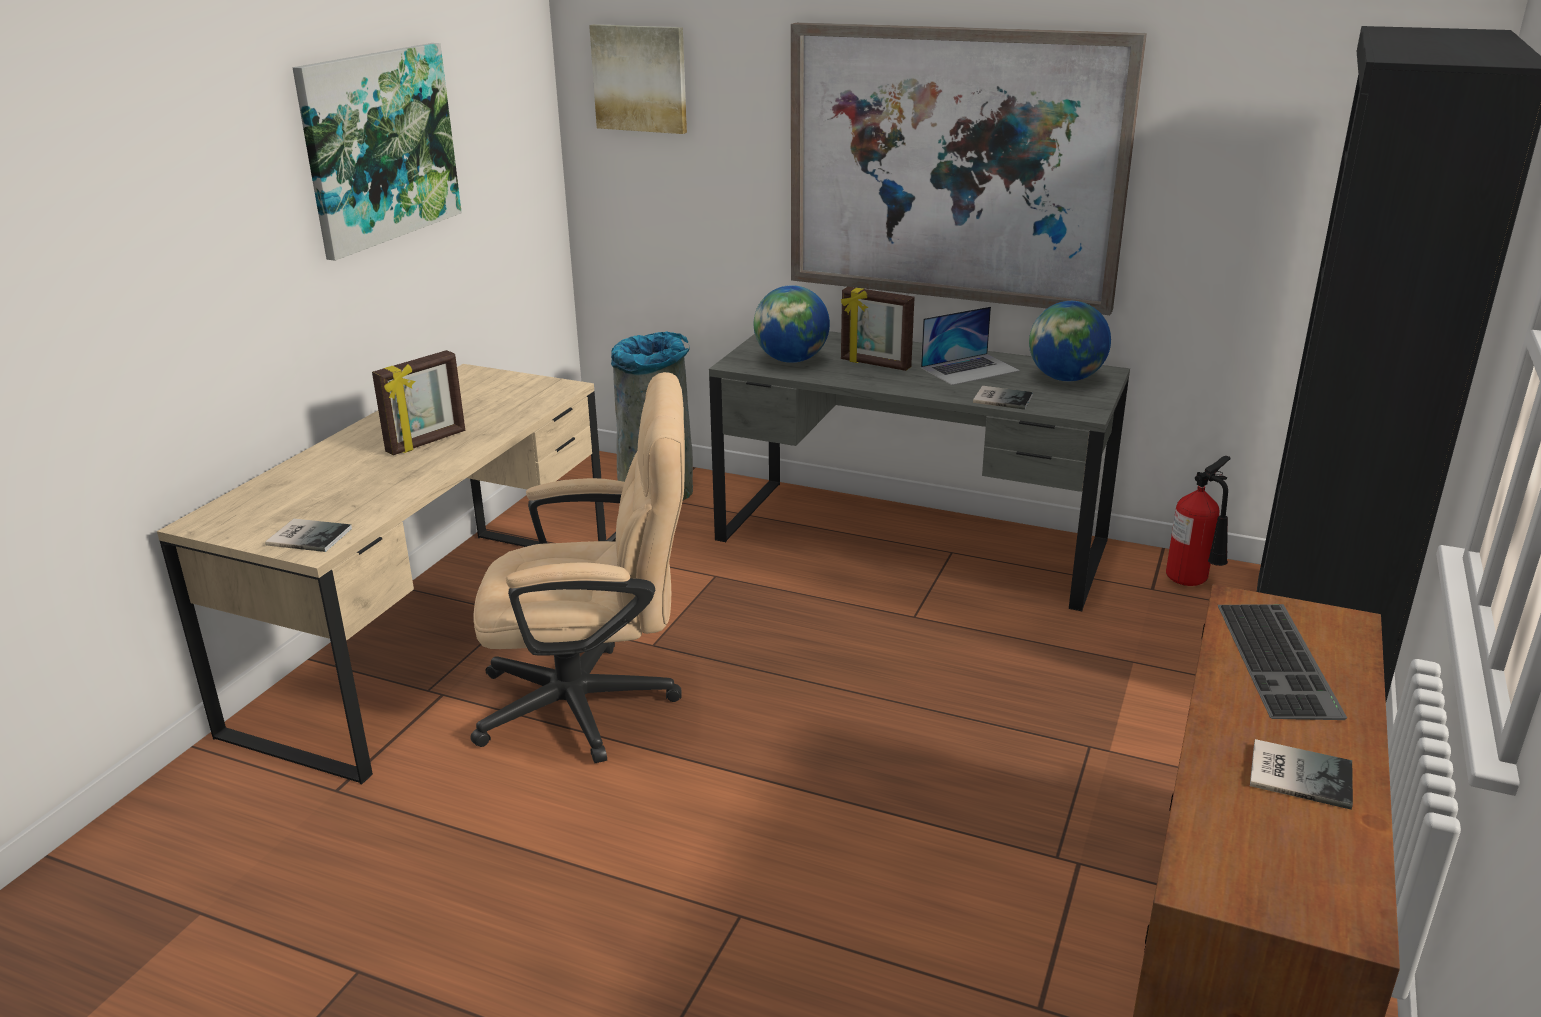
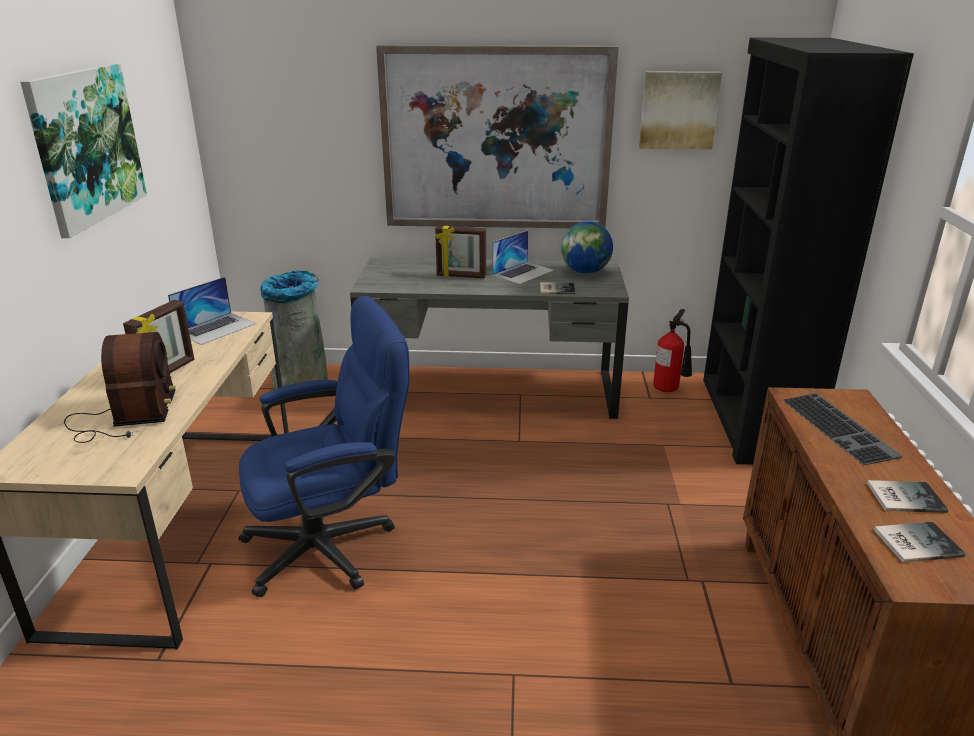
camera: 20 degrees left, 0 degrees up
(308, 535) = (112, 461): book -> book (914, 542)
(351, 488) = (125, 417): none -> radio
(515, 395) = (216, 328): none -> laptop
(595, 703) = (333, 545): beige office chair -> blue office chair
(640, 78) = (259, 89): picture -> picture (678, 110)
(791, 360) = (404, 280): globe -> none

